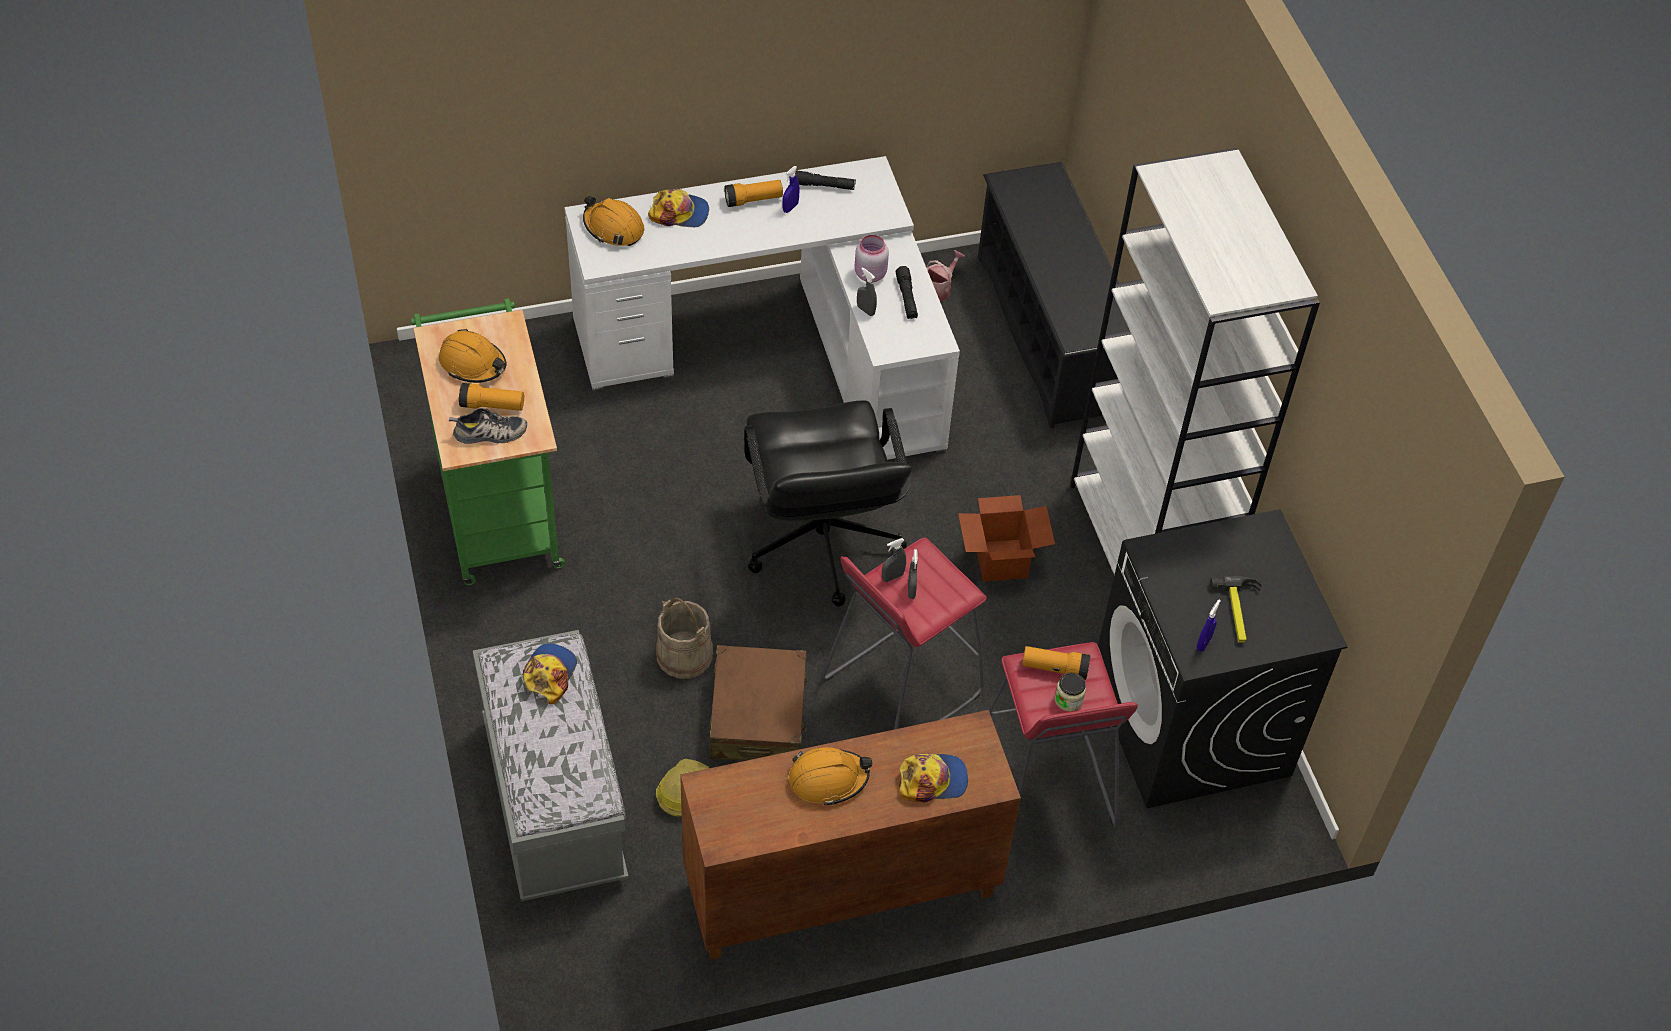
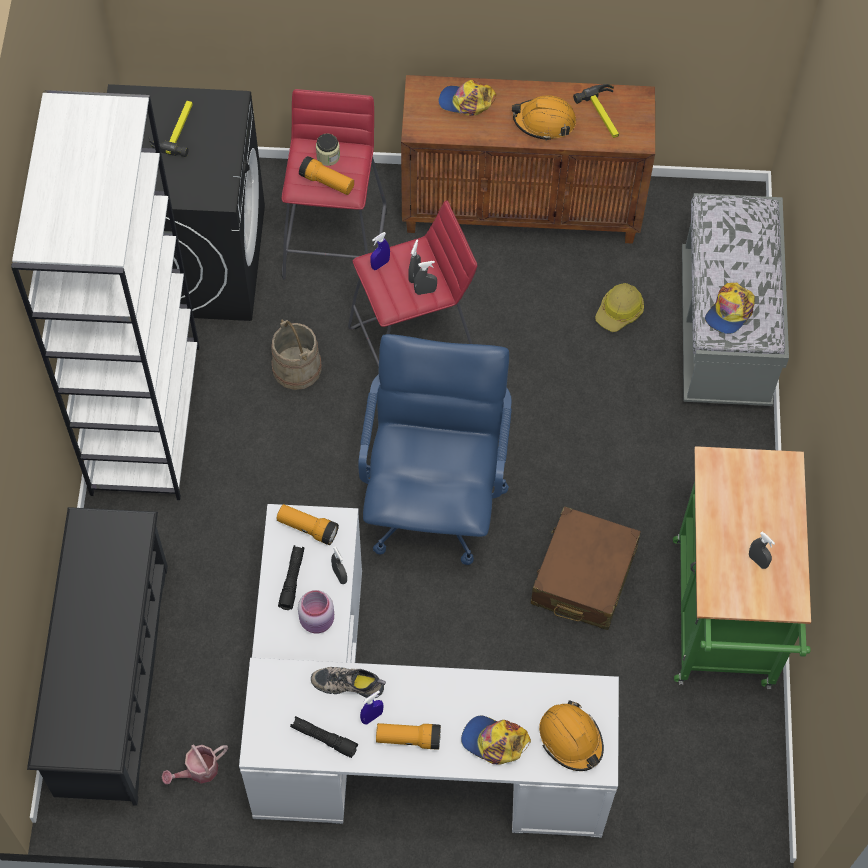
camera: 160 degrees left, 10 degrees up
(473, 363) = (757, 561): orange hard hat -> grey spray bottle
(489, 434) = (754, 476): shoe -> shoe (348, 683)
(492, 405) = (746, 507): flashlight -> flashlight (307, 528)
(684, 655) = (587, 426): beige bucket -> beige bucket (297, 368)
(757, 809) = (604, 114): none -> hammer
(758, 716) = (541, 357): brown suitcase -> brown suitcase (583, 576)
(821, 544) = (433, 500): black office chair -> blue office chair
(1001, 561) = (279, 441): cardboard box -> none
(1204, 643) = (218, 113): blue spray bottle -> blue spray bottle (380, 264)

